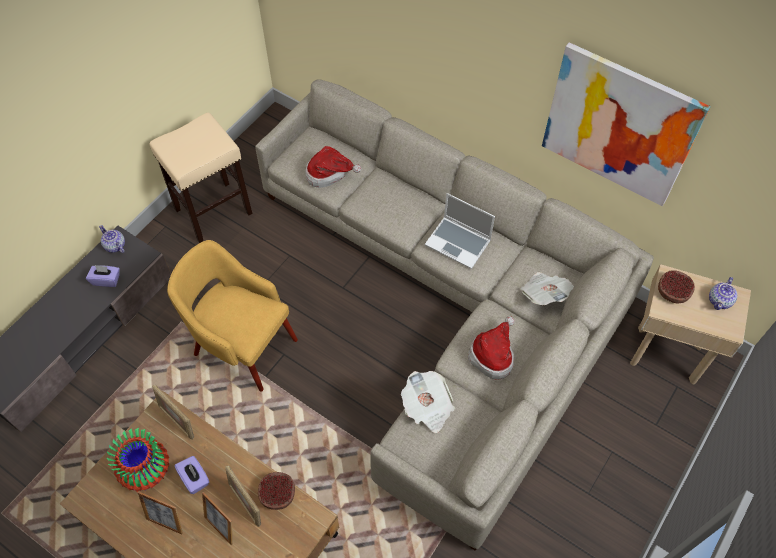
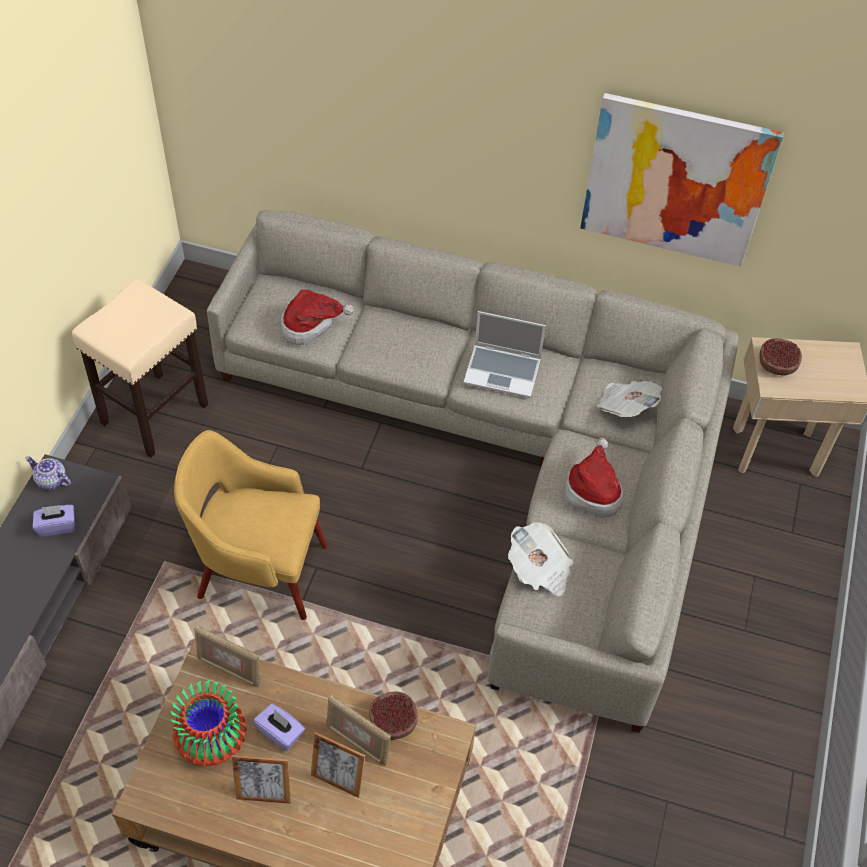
camera: 20 degrees left, 5 degrees down
(720, 300) = (831, 361): teapot -> none

